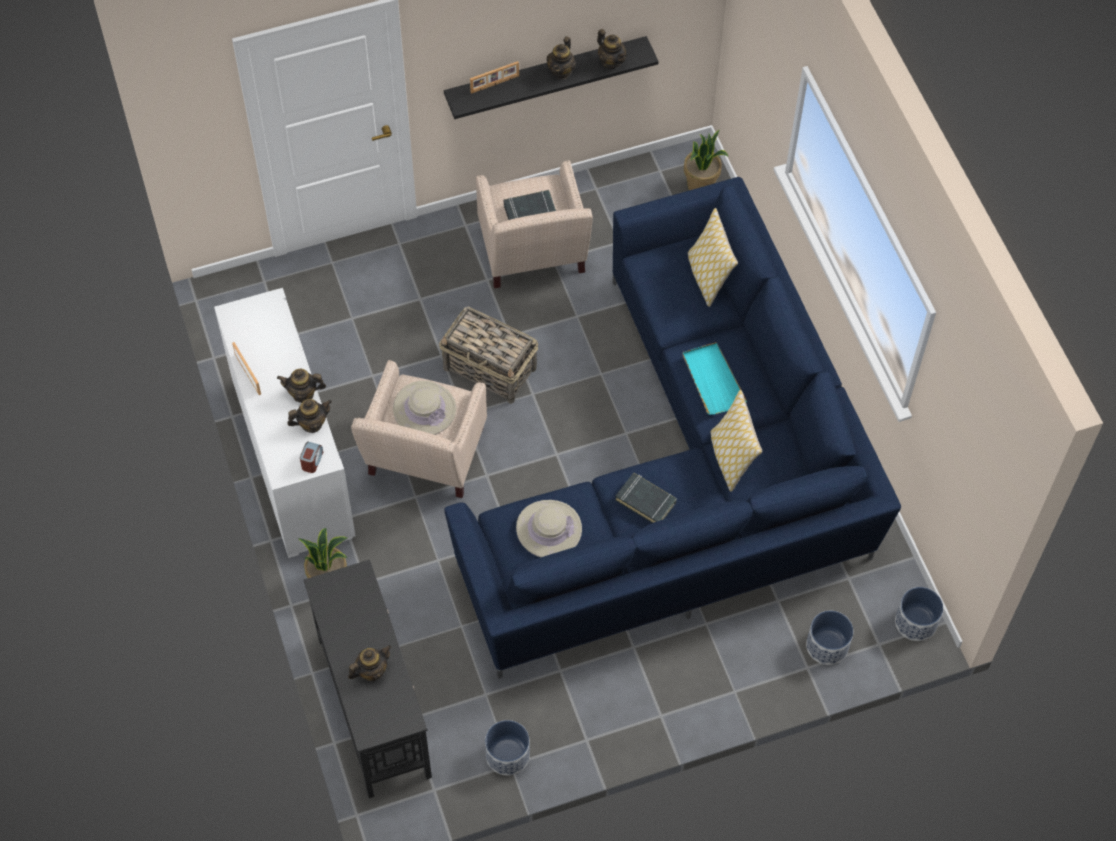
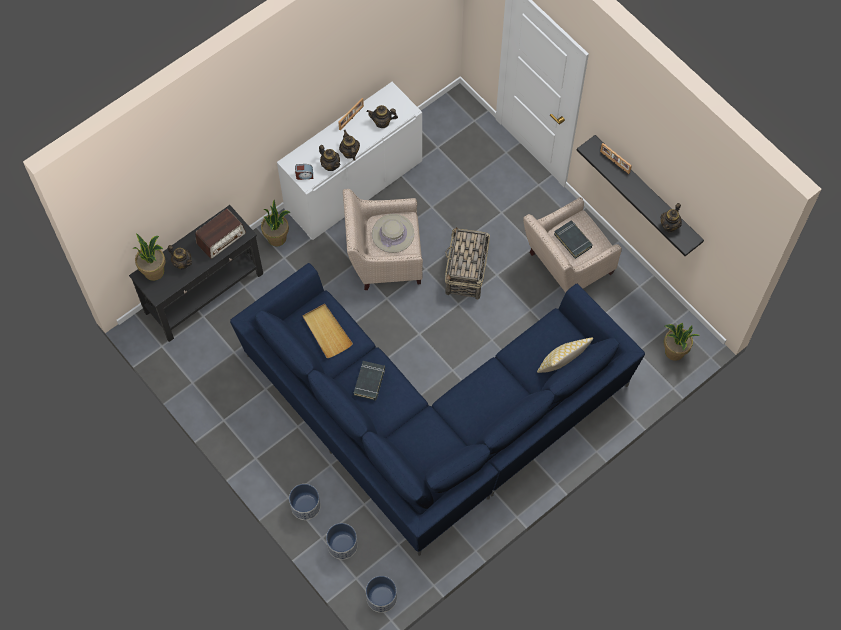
camera: 70 degrees right, 5 degrees up
(354, 607) = (221, 238): none -> radio
(367, 713) = (154, 271): none -> potted plant
(507, 755) = (198, 378): planter -> planter (305, 506)
(548, 529) = (326, 331): beige hat -> beige tray
(561, 71) = (645, 198): teapot -> teapot (382, 122)
(712, 380) = (479, 393): turquoise tray -> none
(731, 458) = (424, 424): pillow -> none

